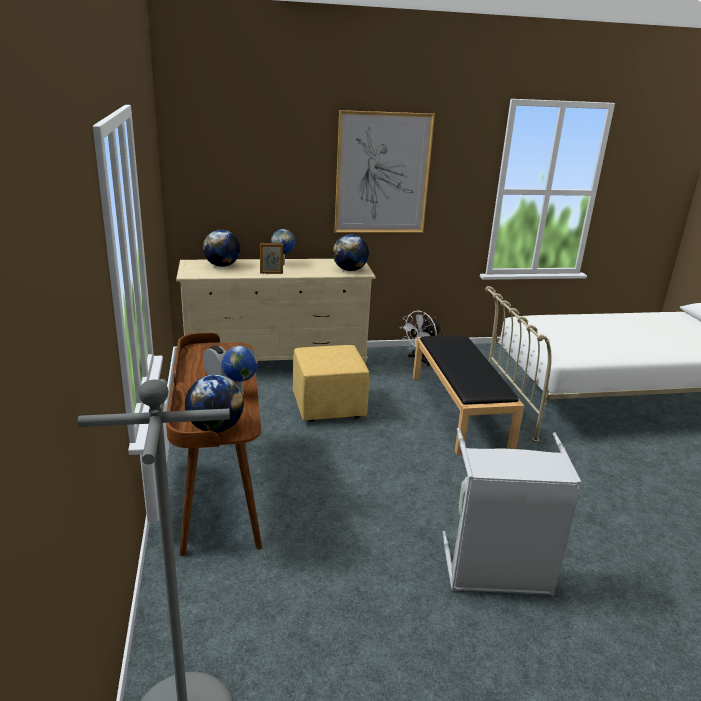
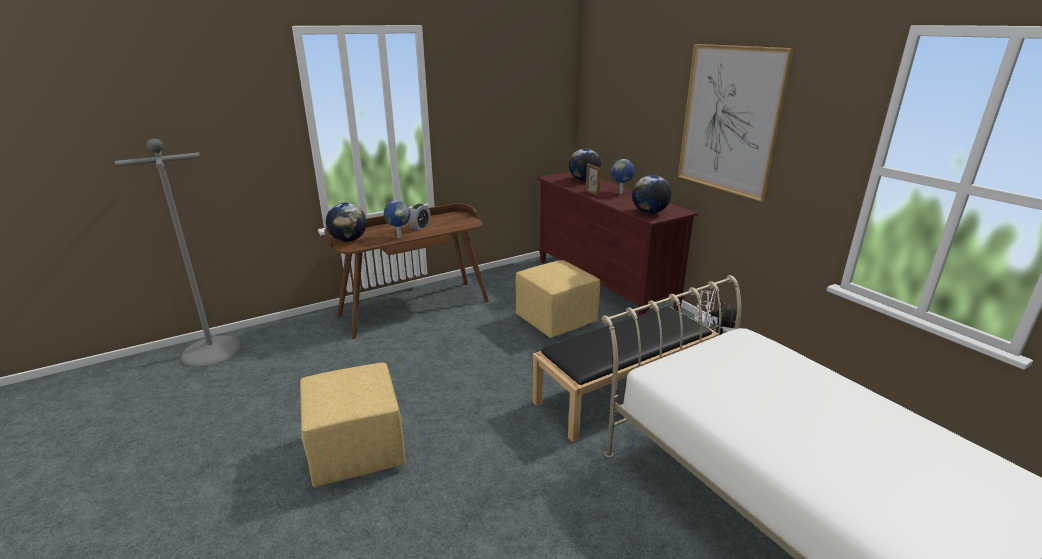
camera: 70 degrees right, 0 degrees up
(277, 364) = (603, 284): beige dresser -> red dresser
(497, 573) = (355, 451): grey laundry basket -> yellow ottoman

